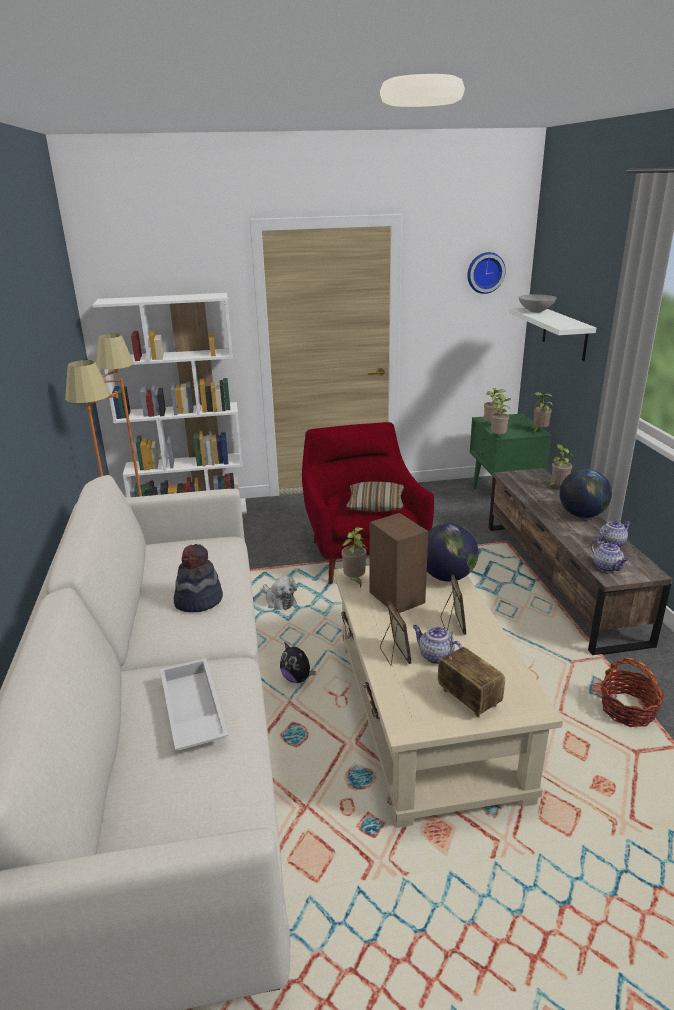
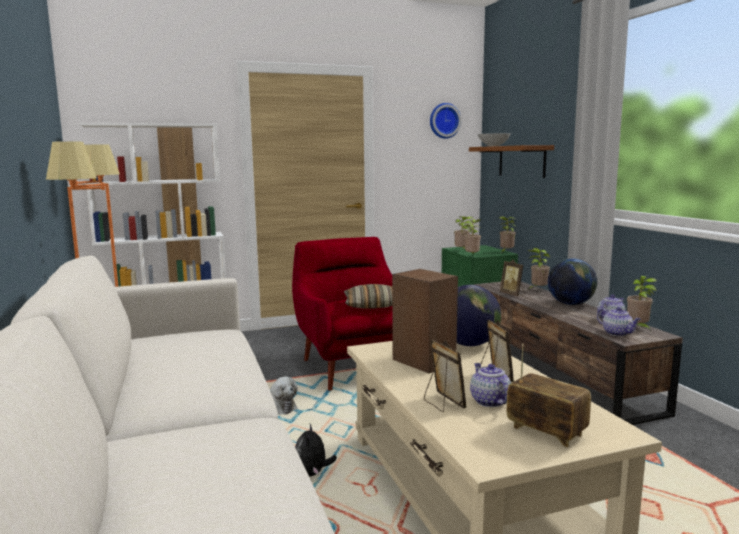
camera: 10 degrees left, 15 degrees down
(191, 711) = (209, 464): white tray -> none
(198, 600) = (200, 370): hat -> none
(297, 678) = (312, 474): plush toy -> plush toy turned 60 degrees clockwise
(354, 580) = (373, 352): potted plant -> potted plant (638, 328)
(435, 656) = (489, 401): teapot -> teapot turned 45 degrees clockwise
(527, 493) = (513, 294): none -> picture frame
(564, 333) = (521, 161): white shelf -> brown shelf
(627, 710) = (679, 469): basket -> none

